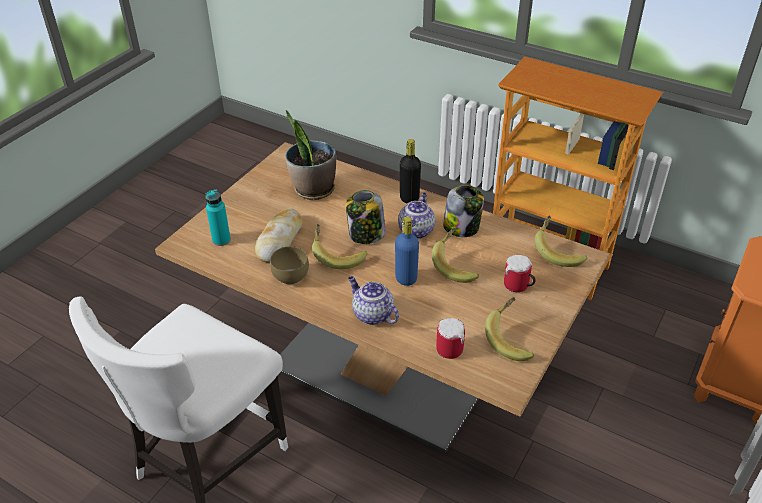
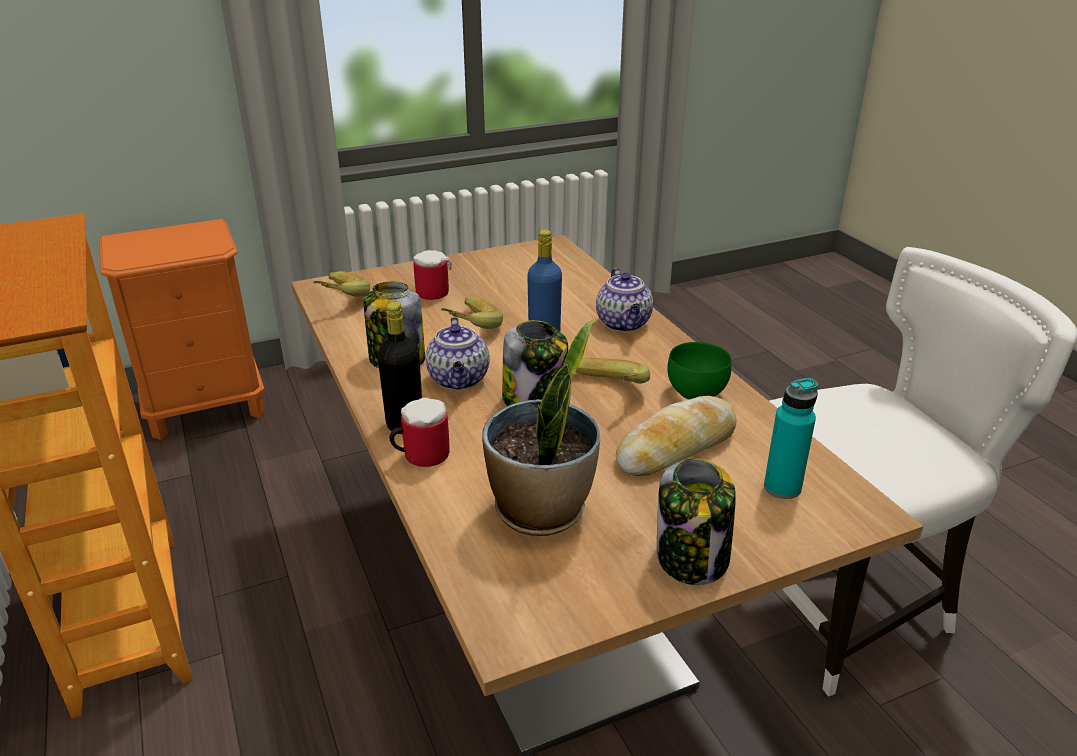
camera: 145 degrees left, 10 degrees down
(244, 197) = (692, 558): none -> jar
(292, 278) = (695, 391): brown bowl -> green bowl
(416, 230) = (459, 380): teapot -> teapot turned 60 degrees counterclockwise
(452, 347) = (569, 278): mug -> mug (420, 455)
(511, 339) = (505, 265): banana -> none

